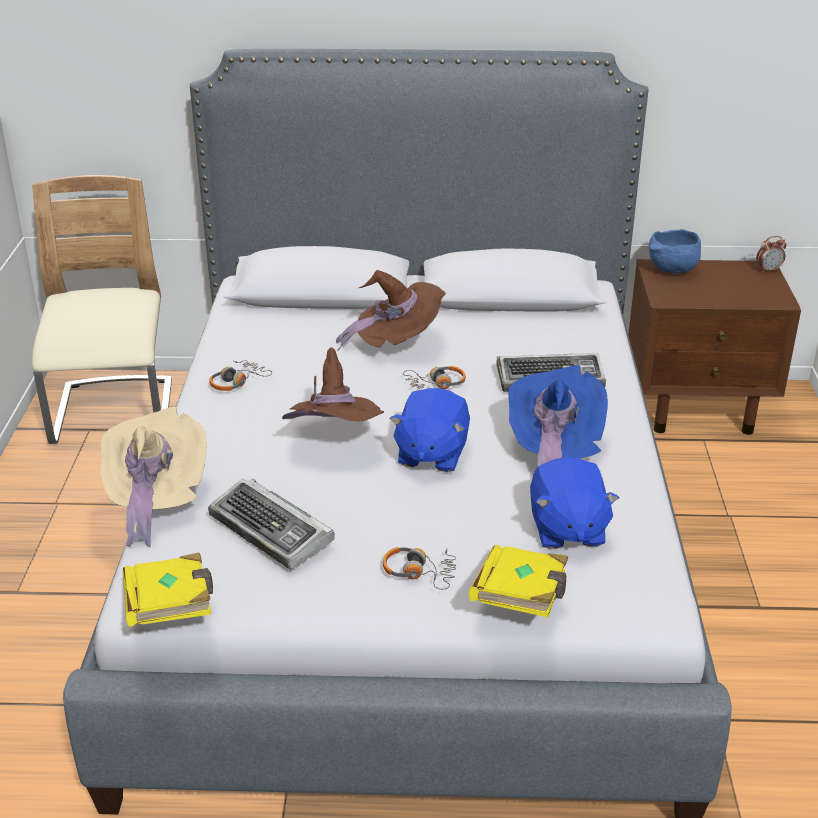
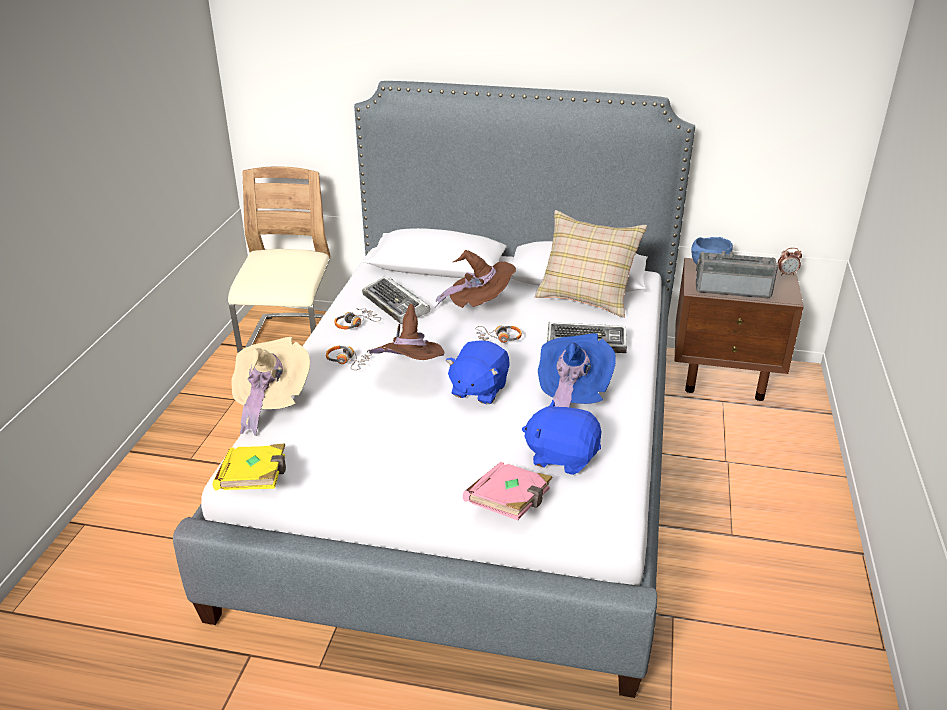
camera: 10 degrees right, 0 degrees up
(272, 531) = (344, 434): keyboard -> keyboard (396, 305)
(419, 572) = (441, 476): headphones -> headphones (348, 361)
(521, 599) = (510, 504): yellow book -> pink book
(531, 320) = (586, 297): none -> beige pillow
(566, 529) = (562, 456): blue plush toy -> blue plush toy turned 105 degrees clockwise
(709, 294) = (732, 289): none -> radio

